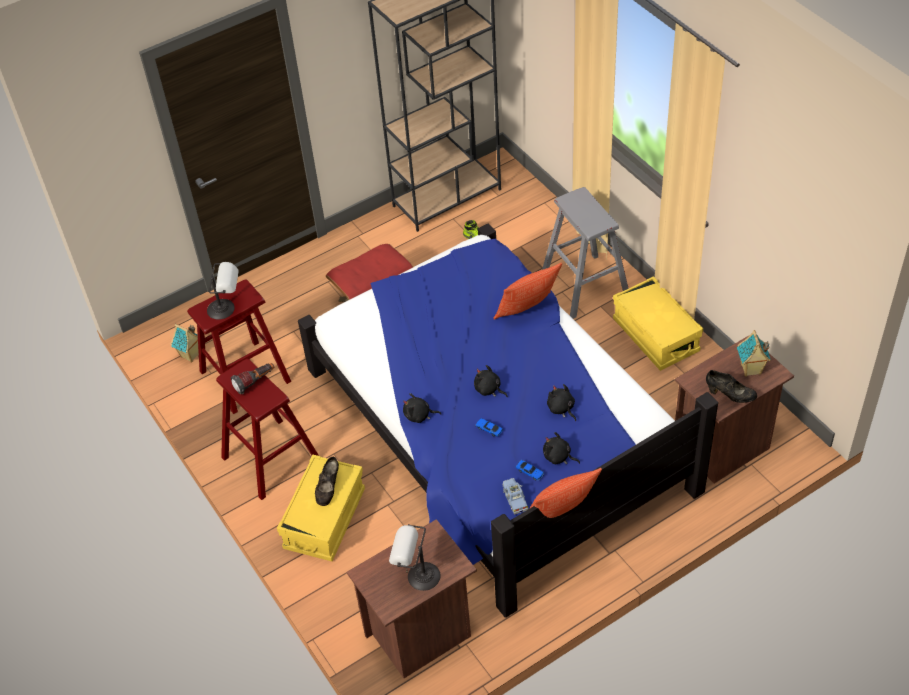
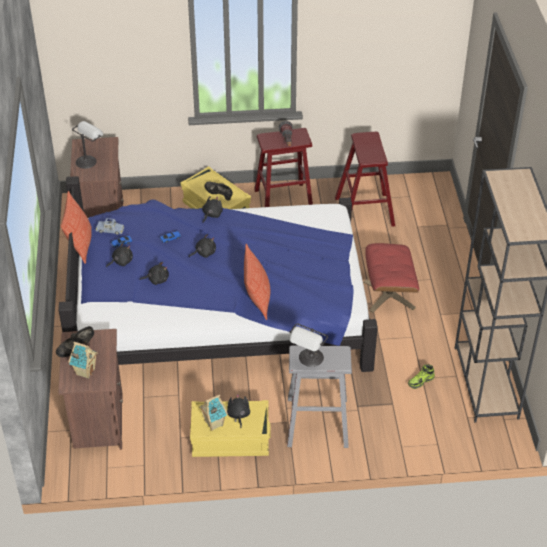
camera: 115 degrees right, 5 degrees down
(190, 355) = (403, 193): toy house -> toy house (213, 424)
(226, 308) = (364, 147): table lamp -> table lamp (309, 361)
(647, 308) = (238, 415): none -> black plush toy

